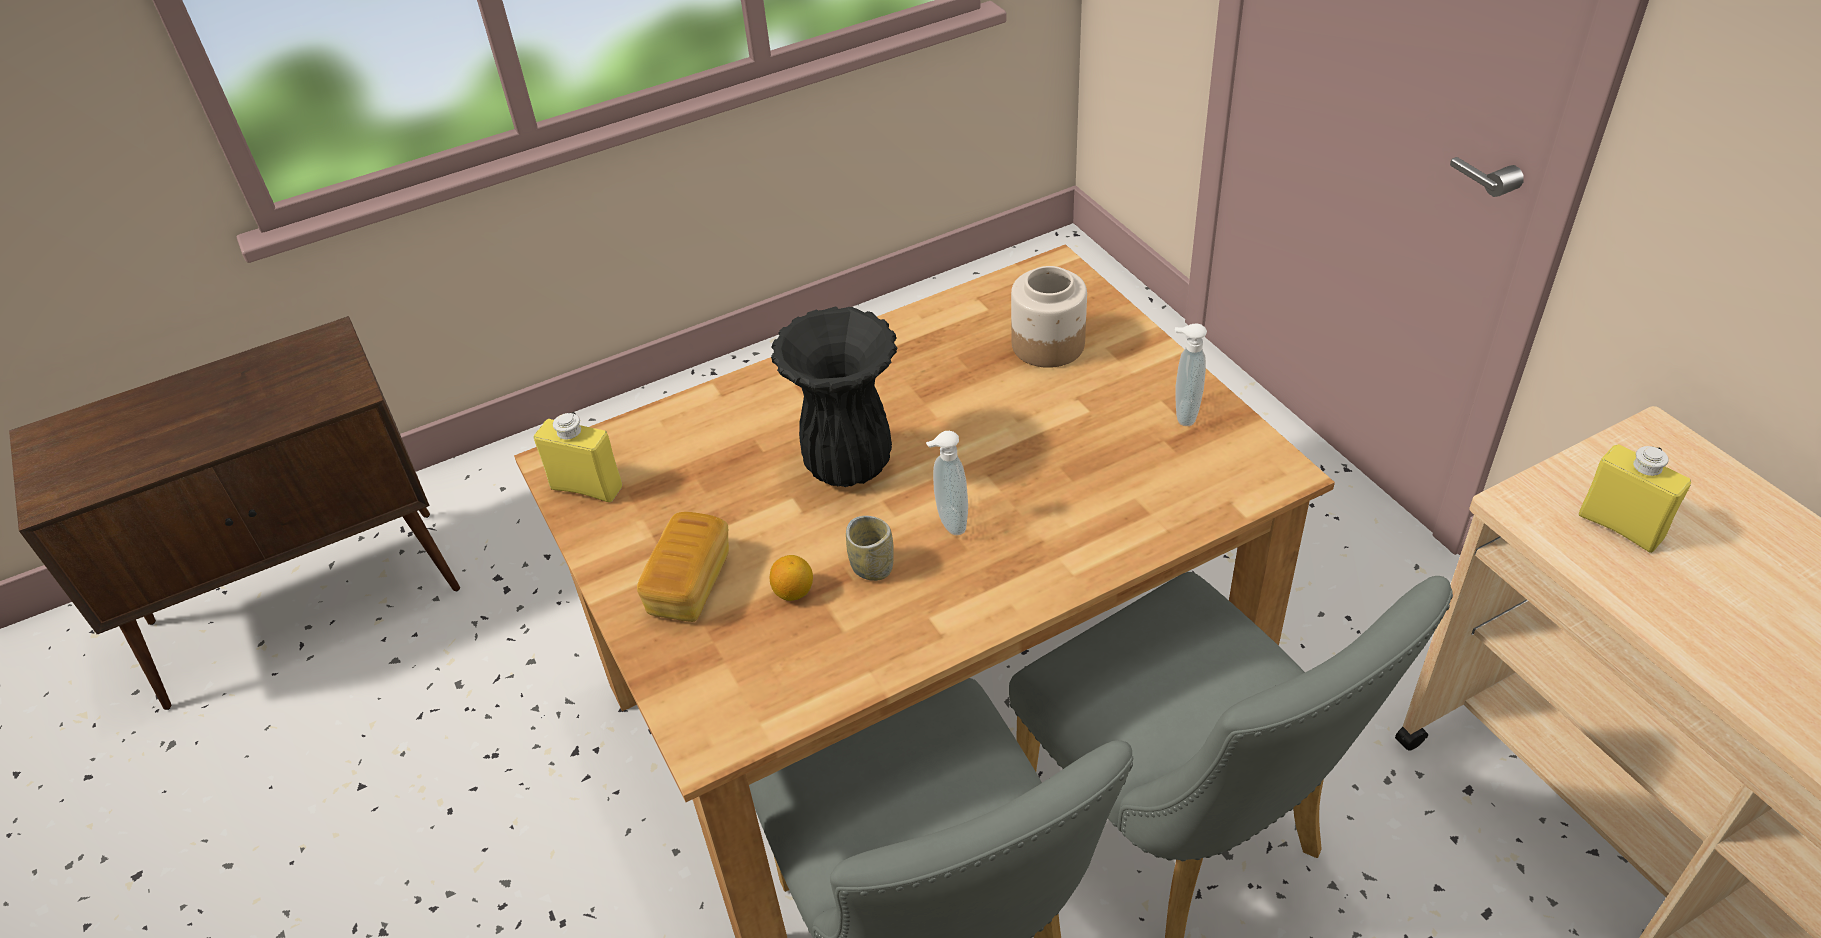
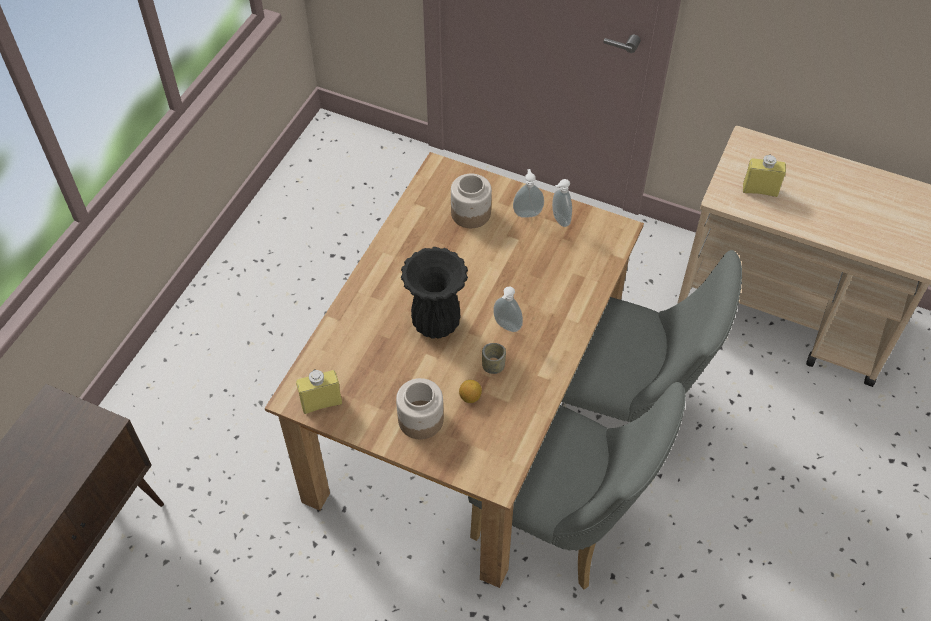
camera: 40 degrees left, 10 degrees up
(689, 584) = (420, 420): bread -> jar
(1139, 381) = (527, 213): none -> soap dispenser

